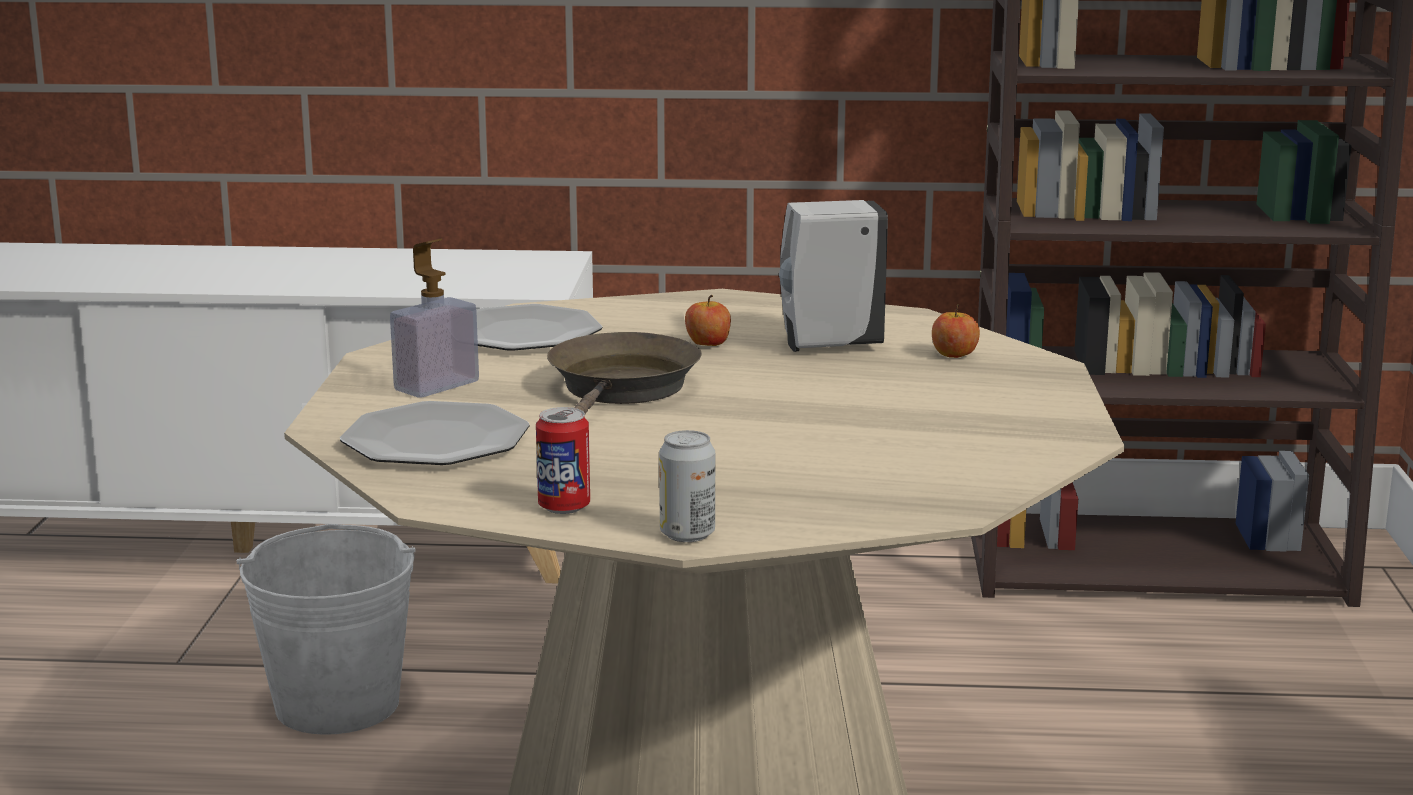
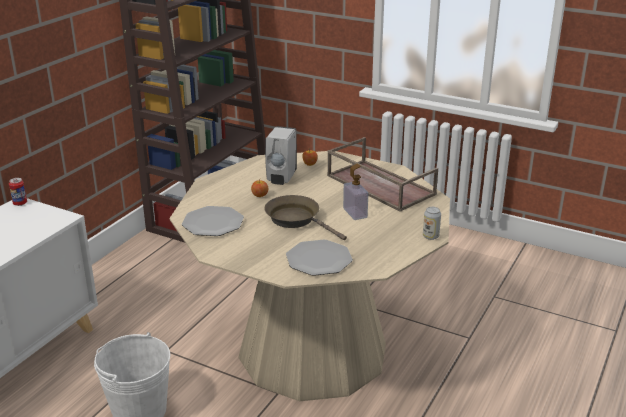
camera: 65 degrees left, 10 degrees up
(436, 386) = (259, 249): soap dispenser -> soap dispenser (355, 213)
(564, 507) = (397, 250): can -> can (20, 203)
(938, 435) = (378, 185): none -> brown tray

